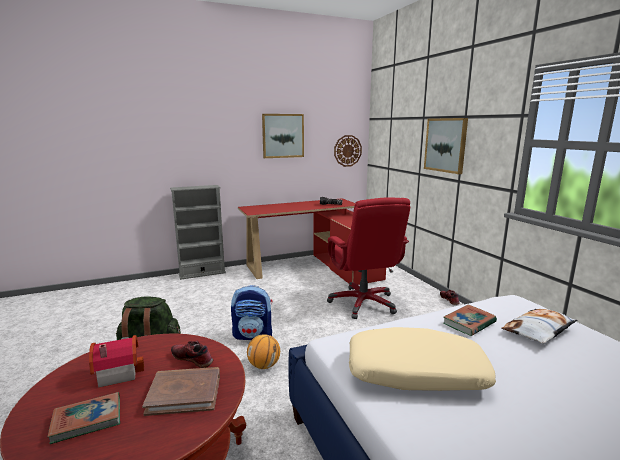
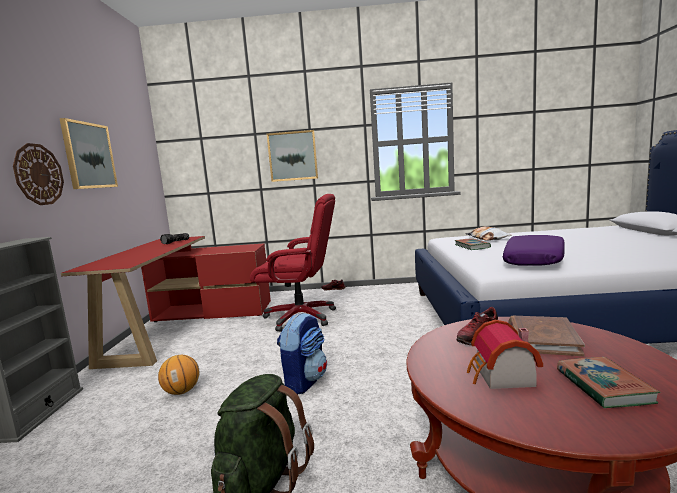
camera: 65 degrees left, 5 degrees down
(264, 365) = (374, 380): basketball -> basketball (181, 391)
(347, 150) = (148, 179): wall clock -> wall clock (38, 174)
(415, 373) = (535, 260): beige pillow -> purple pillow

